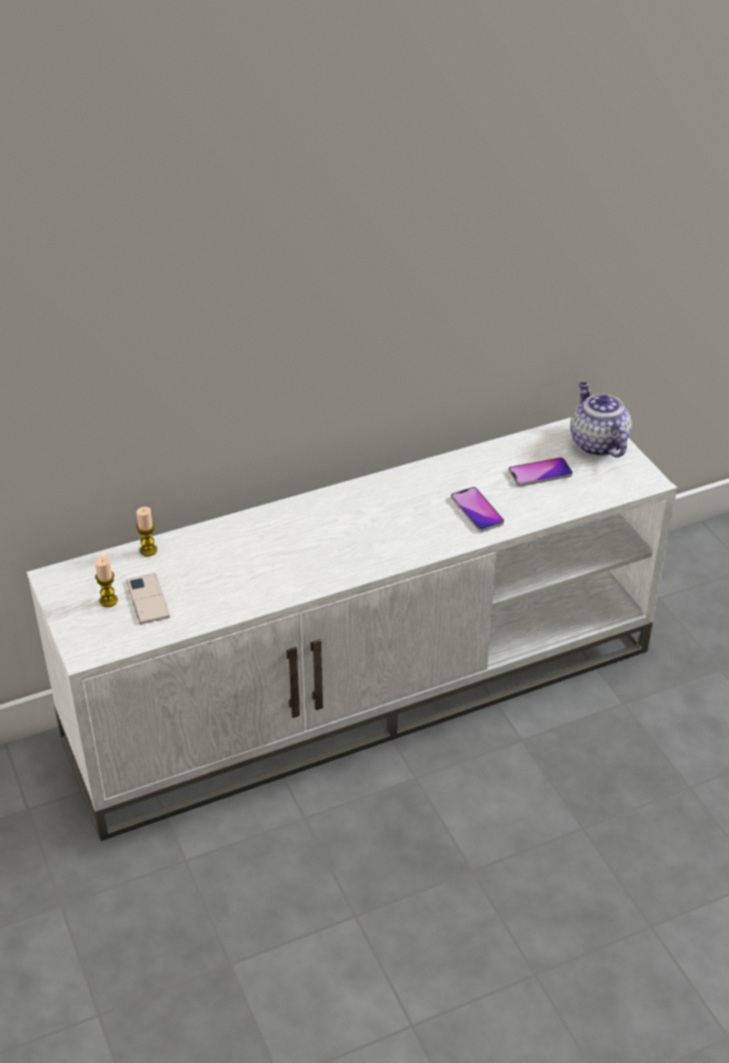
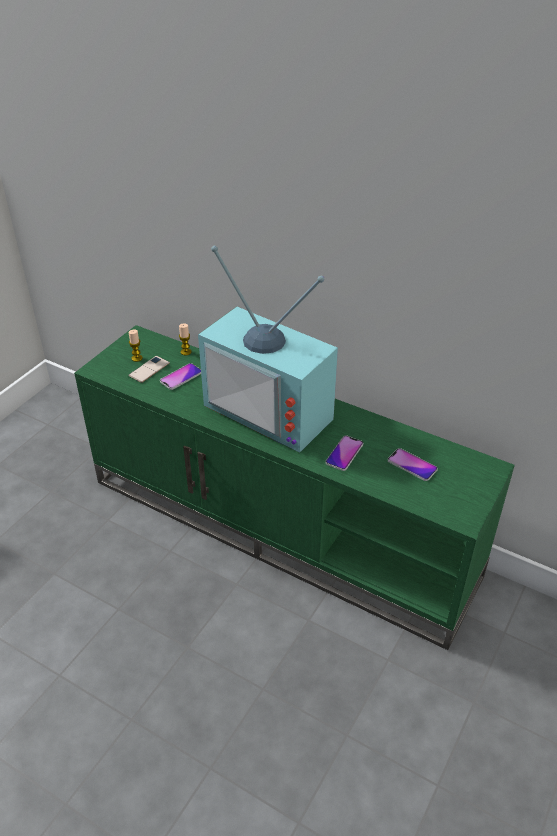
camera: 55 degrees right, 0 degrees up
(198, 577) = (181, 377): none -> phone
(346, 527) = (273, 409): none -> television
(364, 689) = (282, 526): white tv stand -> green tv stand
(596, 443) = (474, 478): teapot -> none

